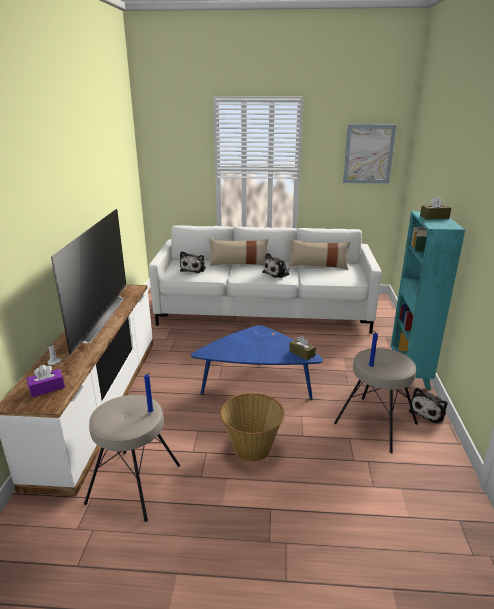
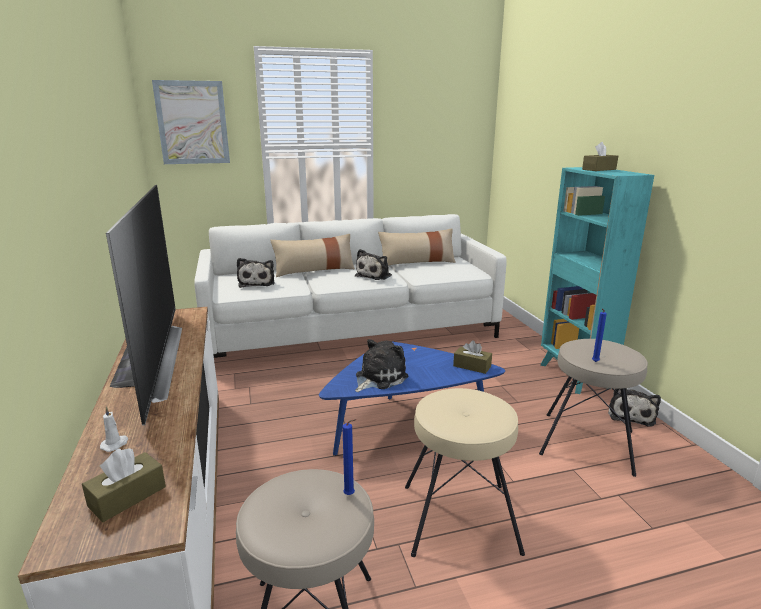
camera: 20 degrees left, 5 degrees down
(47, 388) = (127, 496): purple tissue box -> brown tissue box
(234, 350) = (378, 377): none -> plush toy
(252, 447) = (459, 516): basket -> beige stool
(368, 154) = (452, 123): picture -> picture (192, 123)

